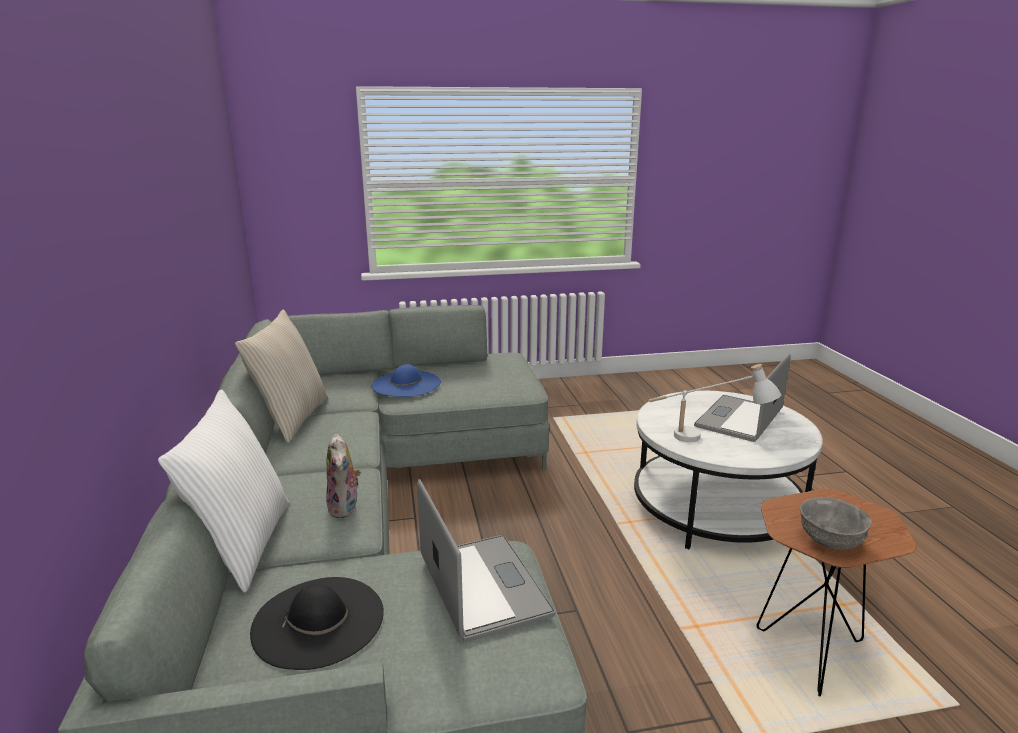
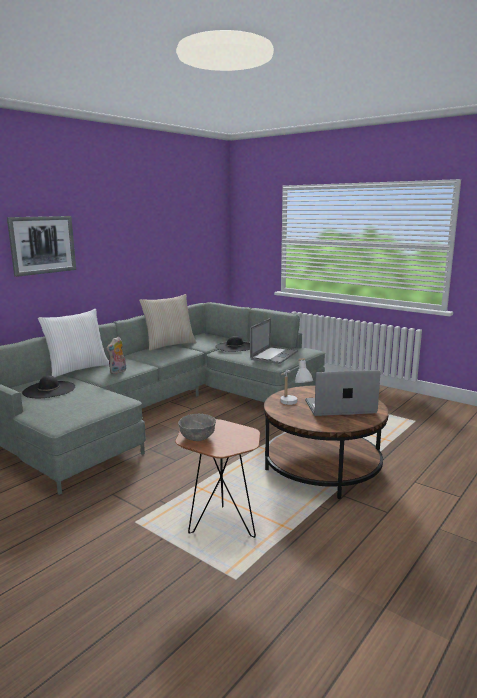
camera: 50 degrees right, 5 degrees down
(86, 252) = (42, 245): none -> picture
(406, 384) = (234, 346): blue hat -> black hat
(483, 585) = (96, 402): laptop -> laptop (274, 355)
(715, 508) = (322, 466): white coffee table -> brown coffee table

